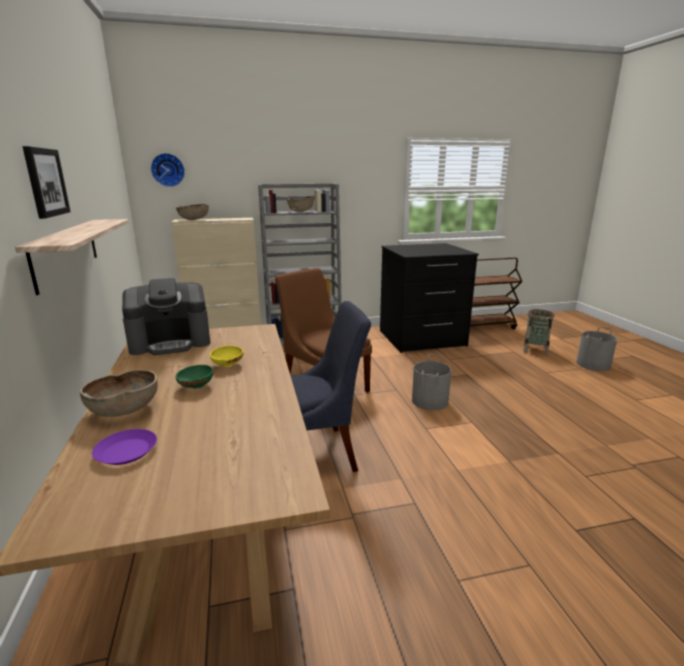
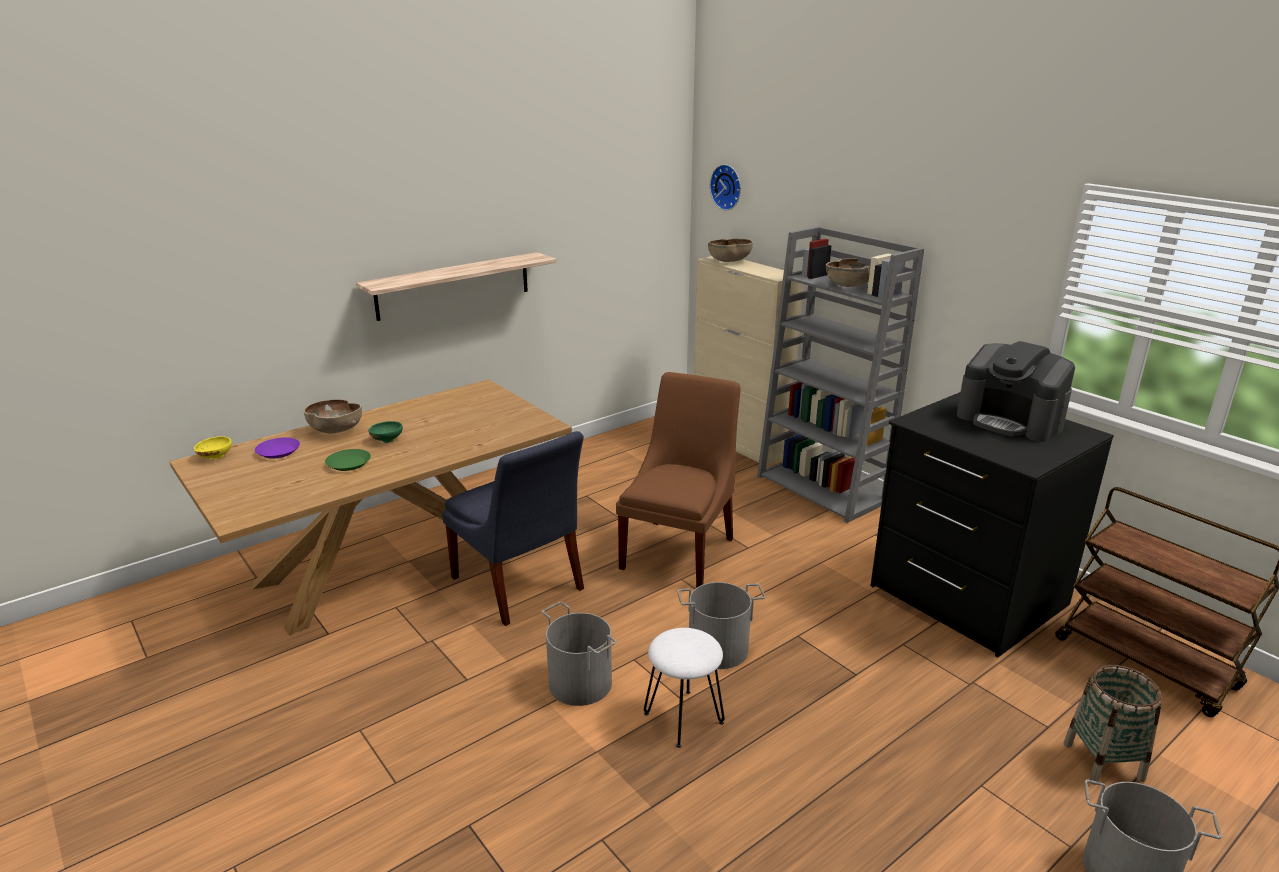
camera: 65 degrees right, 5 degrees up
(45, 182) = (435, 225): picture -> none
(171, 342) = (478, 400): coffee machine -> coffee machine (1010, 421)
(225, 410) = (348, 463): none -> green plate
(227, 365) = (437, 438): yellow bowl -> yellow bowl (215, 457)
(441, 452) = (581, 683): none -> grey bucket
(486, 426) = (683, 718): none -> white stool

